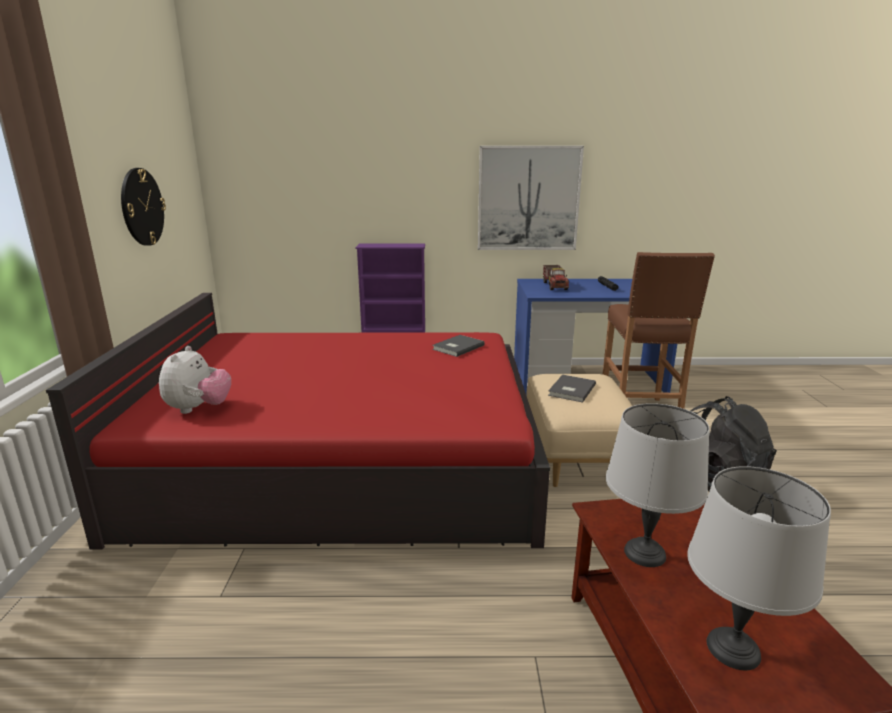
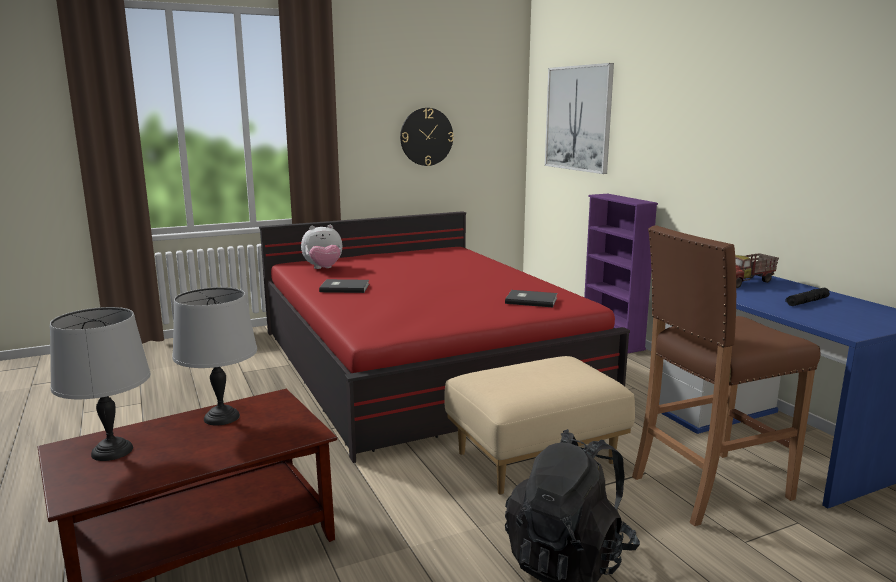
camera: 65 degrees right, 5 degrees down
(528, 199) = (767, 159): picture -> picture (578, 118)
(570, 390) = (534, 370): grey book -> grey book (344, 287)

